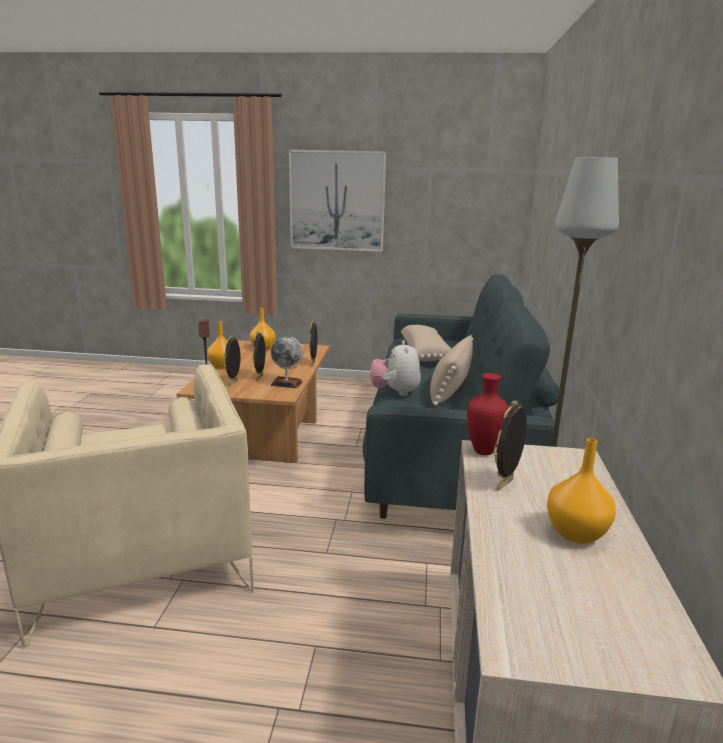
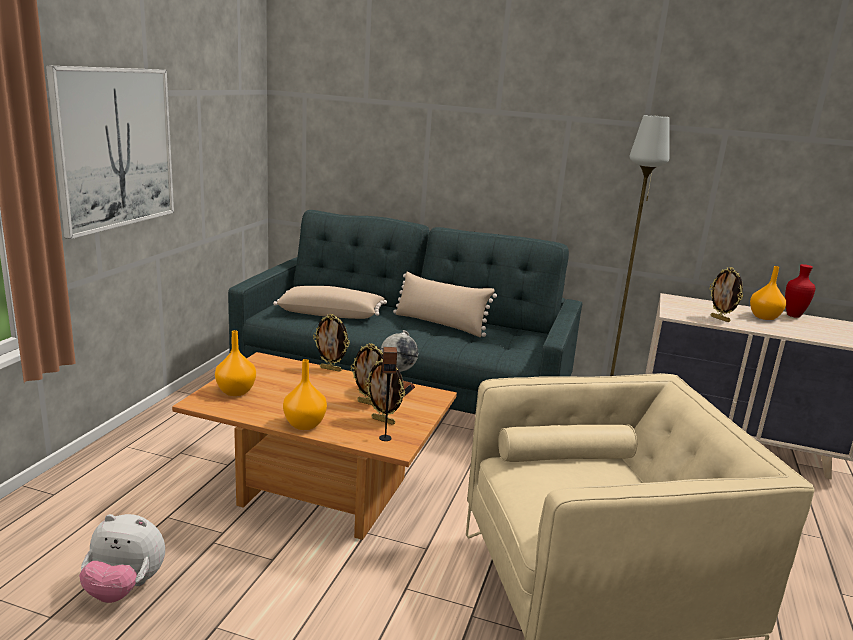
camera: 80 degrees left, 0 degrees up
(395, 392) = (447, 345): plush toy -> plush toy (125, 588)
(482, 451) = (676, 315): red vase -> red vase (793, 316)

